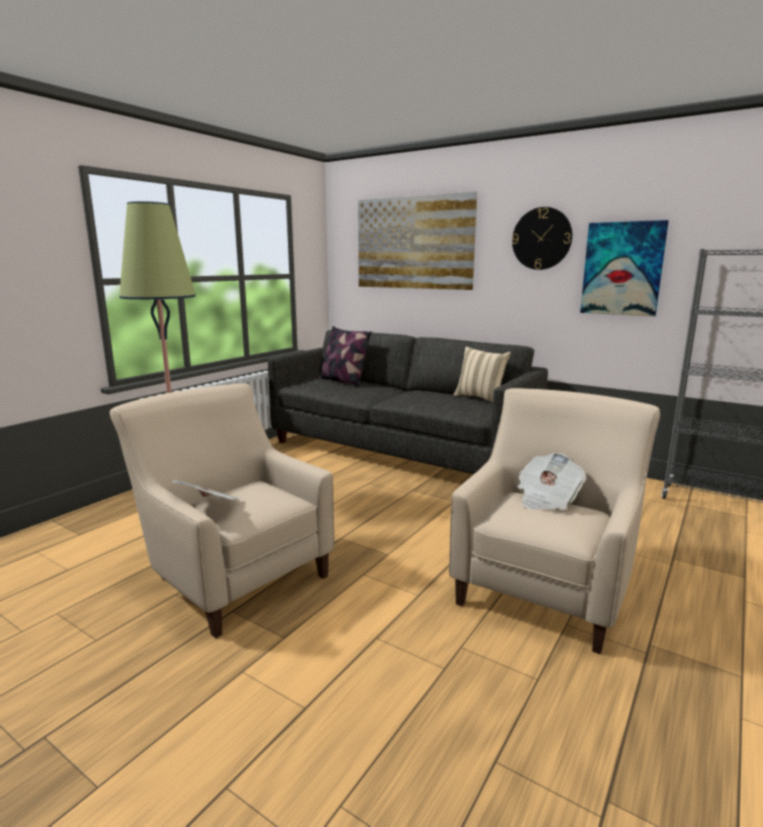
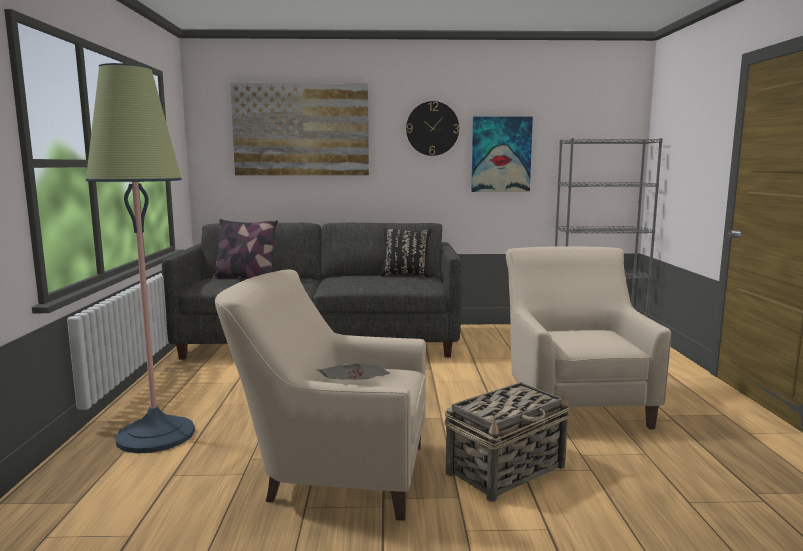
camera: 35 degrees left, 5 degrees down
(363, 630) = (507, 470): none -> basket
(480, 398) = (406, 275): beige pillow -> black pillow
(546, 499) = (576, 329): newspaper -> none

